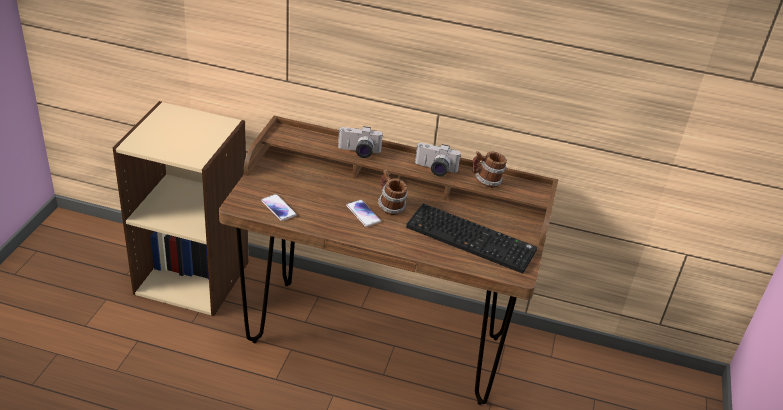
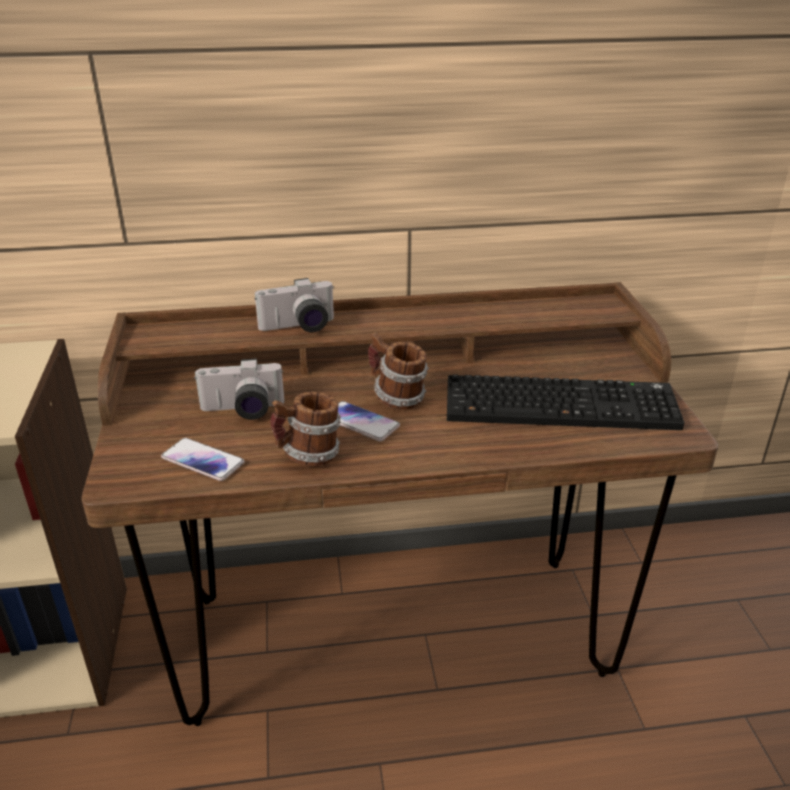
camera: 20 degrees left, 5 degrees down
(435, 170) = (438, 319): camera -> camera (242, 411)
(486, 182) = (526, 313): mug -> mug (309, 456)

